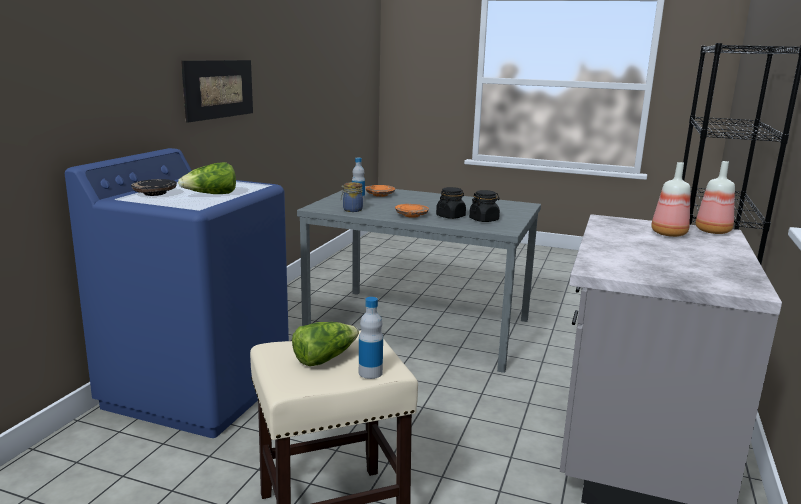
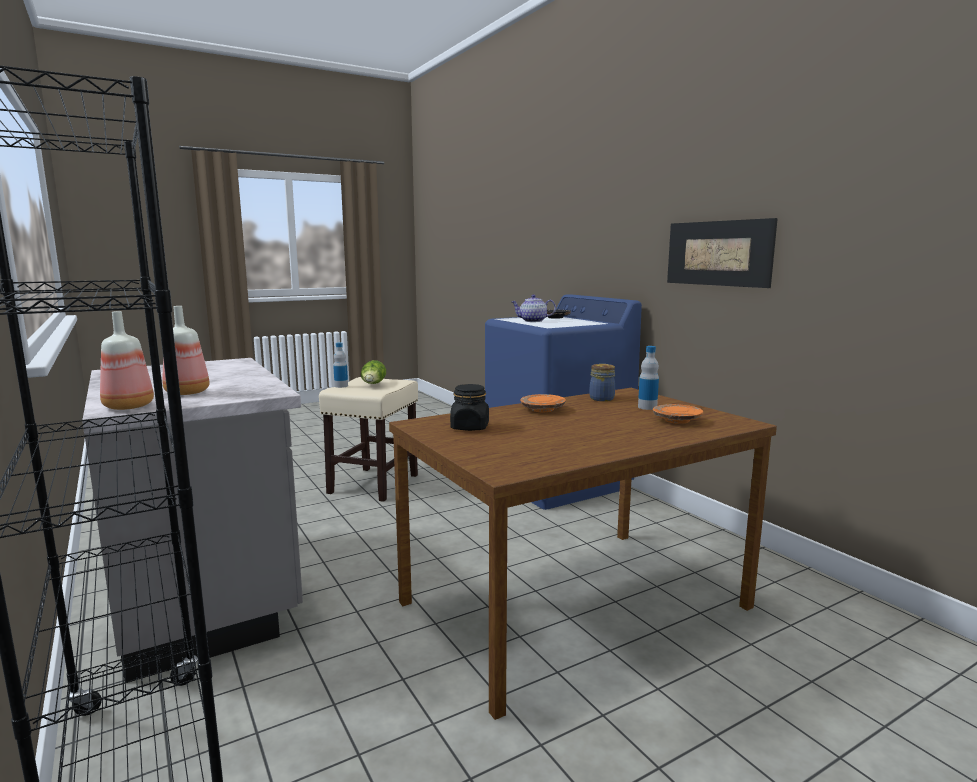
camera: 130 degrees right, 5 degrees down
(211, 195) = (532, 321): lettuce -> teapot
(417, 327) = (575, 603): grey dining table -> brown dining table
(450, 216) = (510, 420): black jar -> none

